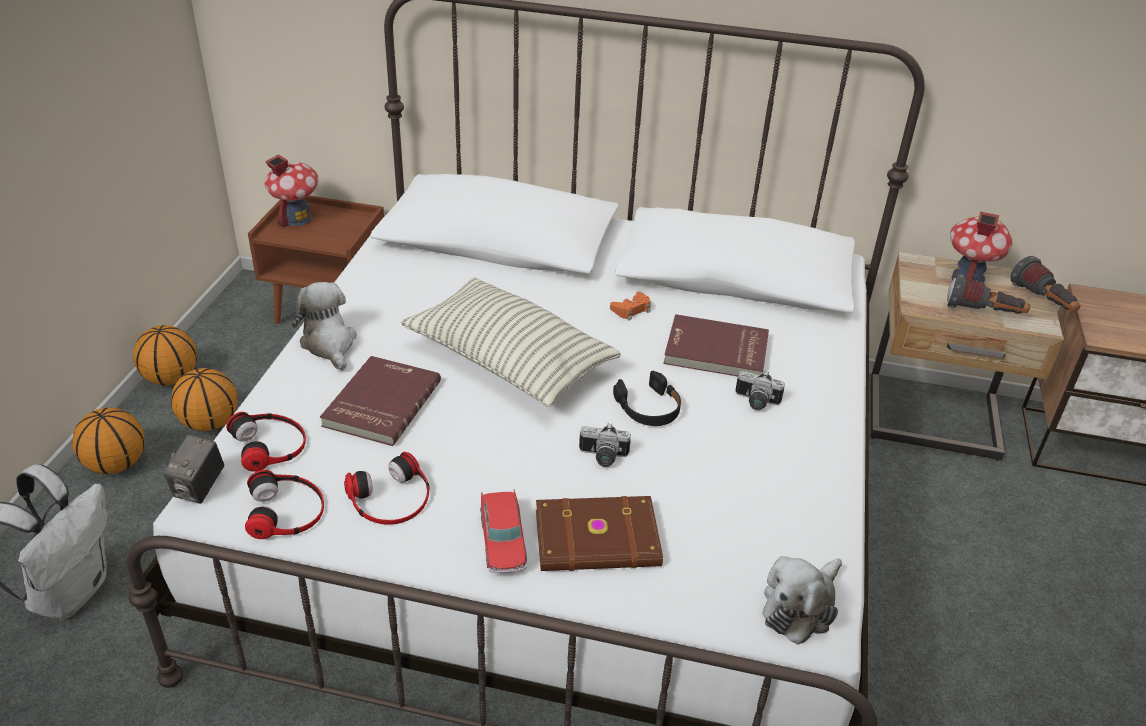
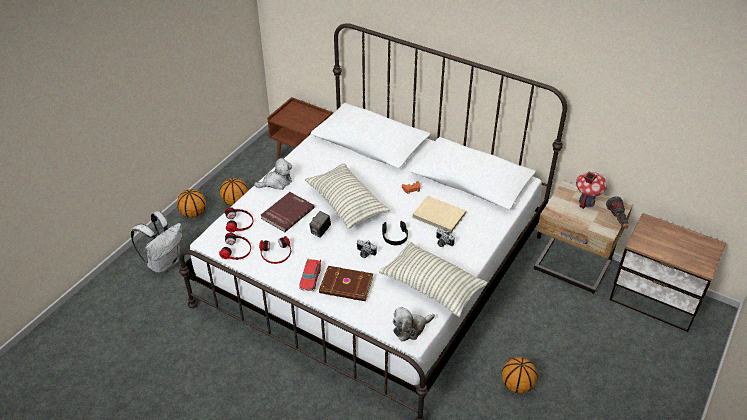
camera: 20 degrees right, 5 degrees up
(172, 378) = (225, 177): basketball -> basketball (517, 385)
(199, 488) = (209, 234): camera -> camera (320, 231)
(297, 219) = (291, 112): toy house -> none
(329, 344) = (276, 182): plush toy -> plush toy turned 75 degrees clockwise
(716, 351) = (438, 216): red book -> beige book
(790, 499) = (432, 287): none -> pillow
(983, 313) = (582, 220): flashlight -> none

